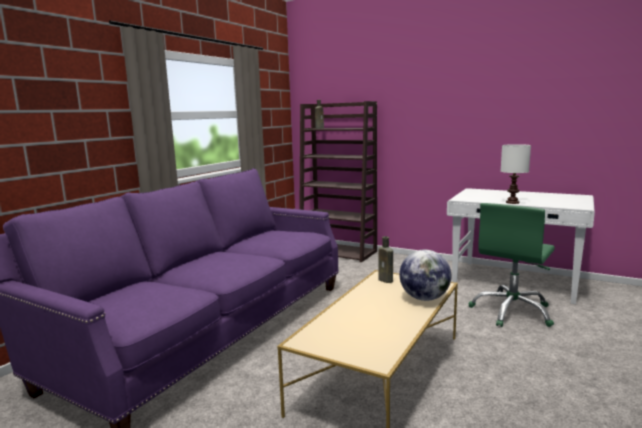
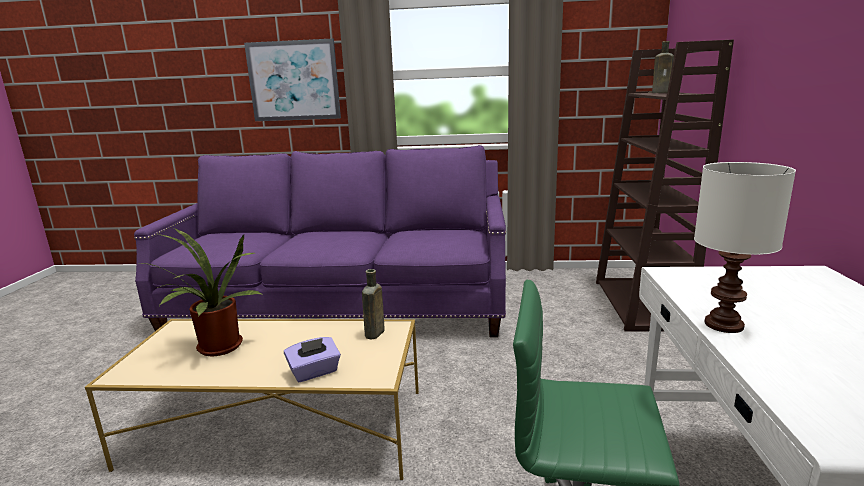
camera: 65 degrees right, 5 degrees up
(67, 120) = (293, 81): none -> picture
(365, 325) = (217, 349): none -> potted plant
(424, 298) = (314, 372): globe -> purple tissue box

